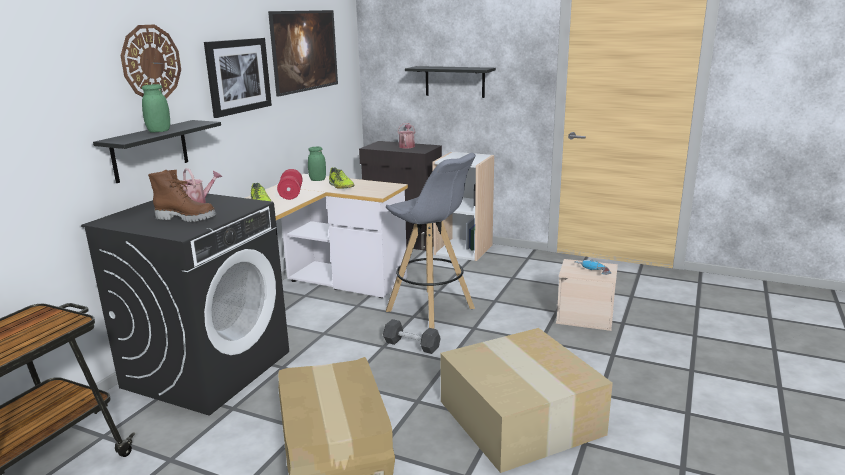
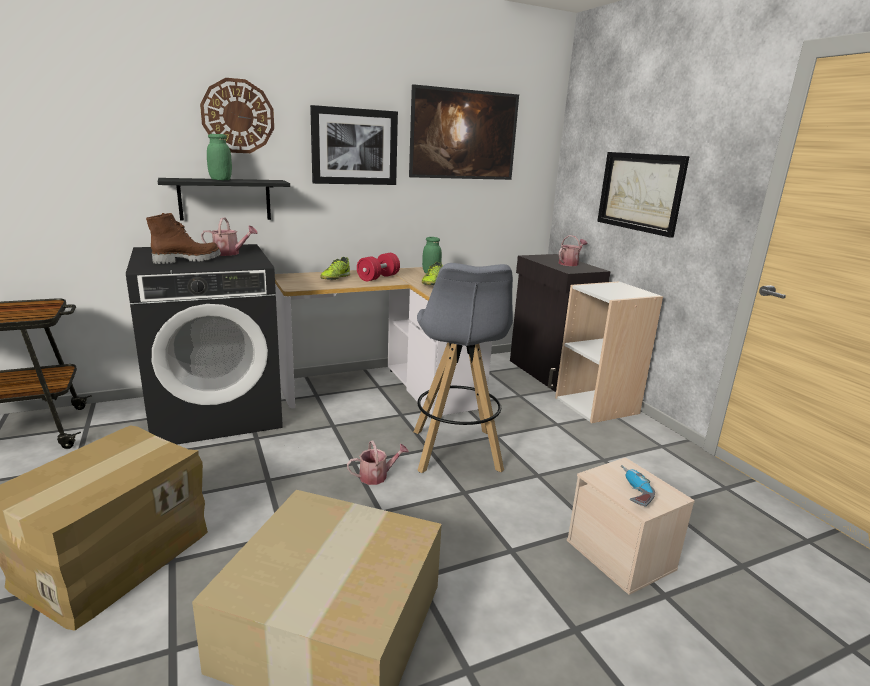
camera: 40 degrees right, 0 degrees up
(186, 218) = (187, 260): brown boot -> brown boot turned 90 degrees counterclockwise
(411, 345) = (377, 476): black dumbbell -> watering can
(454, 81) = (640, 192): black shelf -> picture

